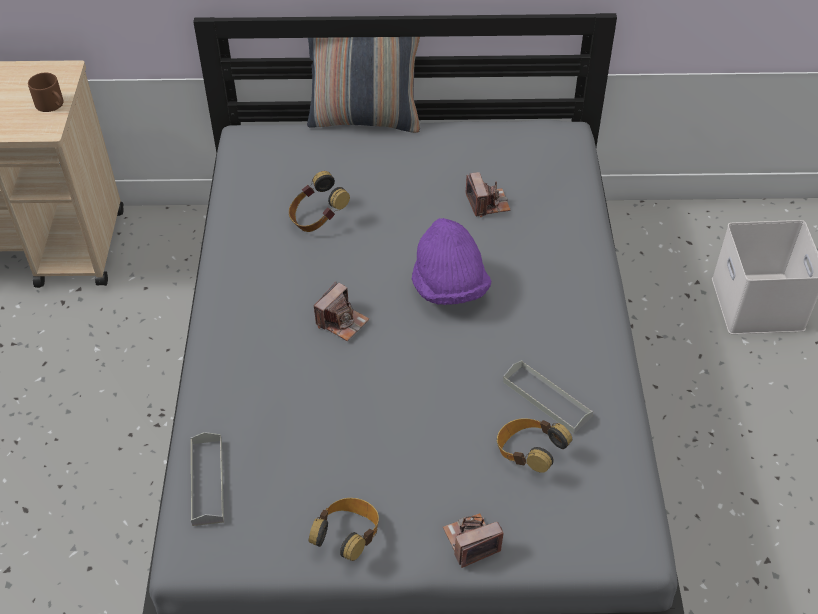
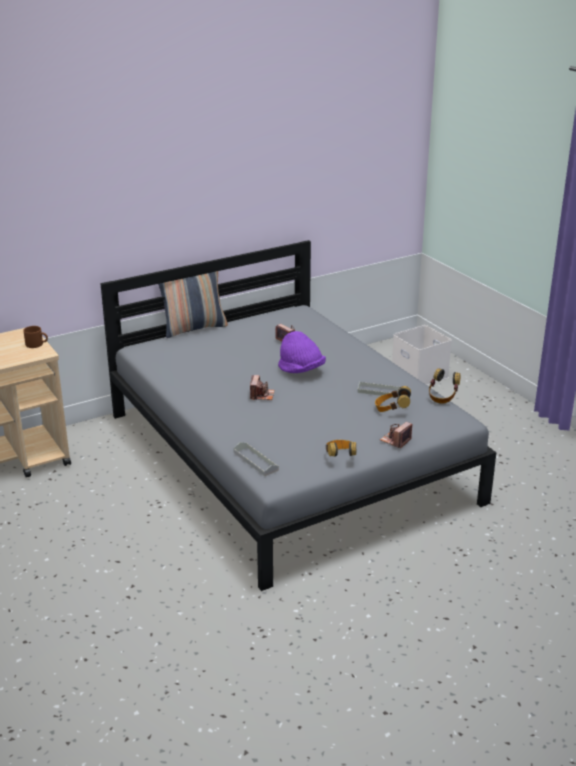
camera: 30 degrees left, 20 degrees down
(317, 219) = (209, 366): headphones -> headphones (442, 397)

